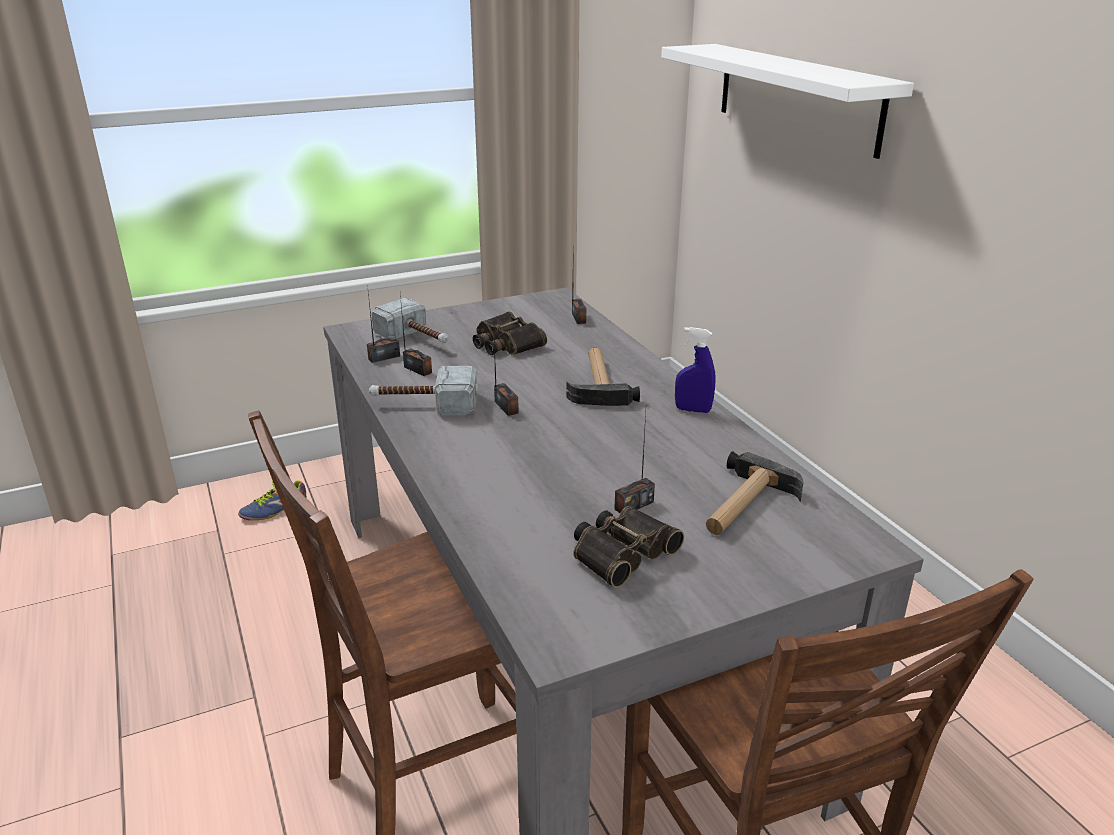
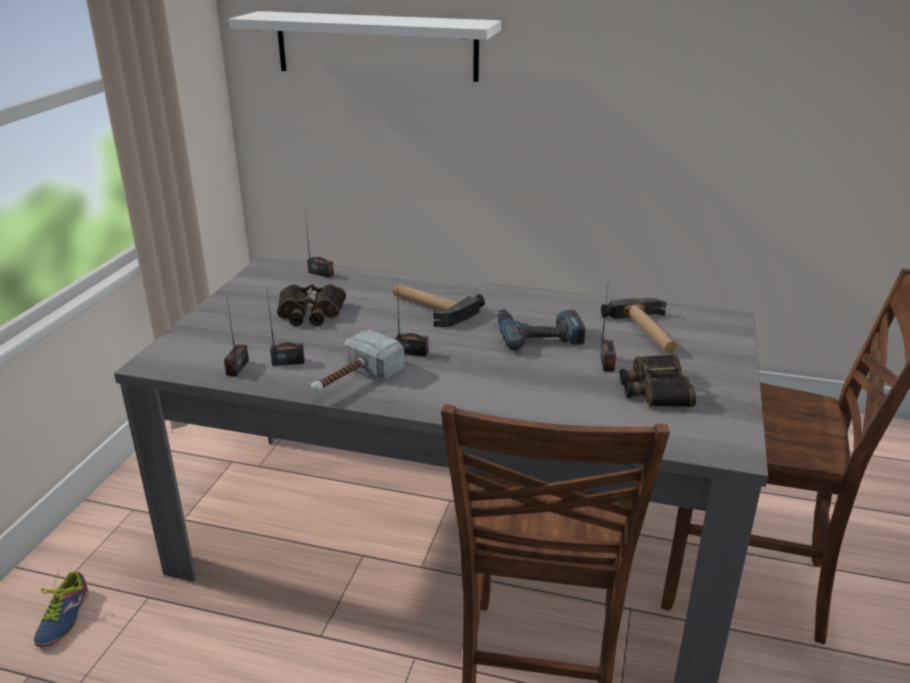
camera: 50 degrees left, 0 degrees up
(417, 339) = (231, 342): hammer -> none
(633, 449) = (538, 334): none -> power drill
(693, 410) = (517, 296): blue spray bottle -> none

